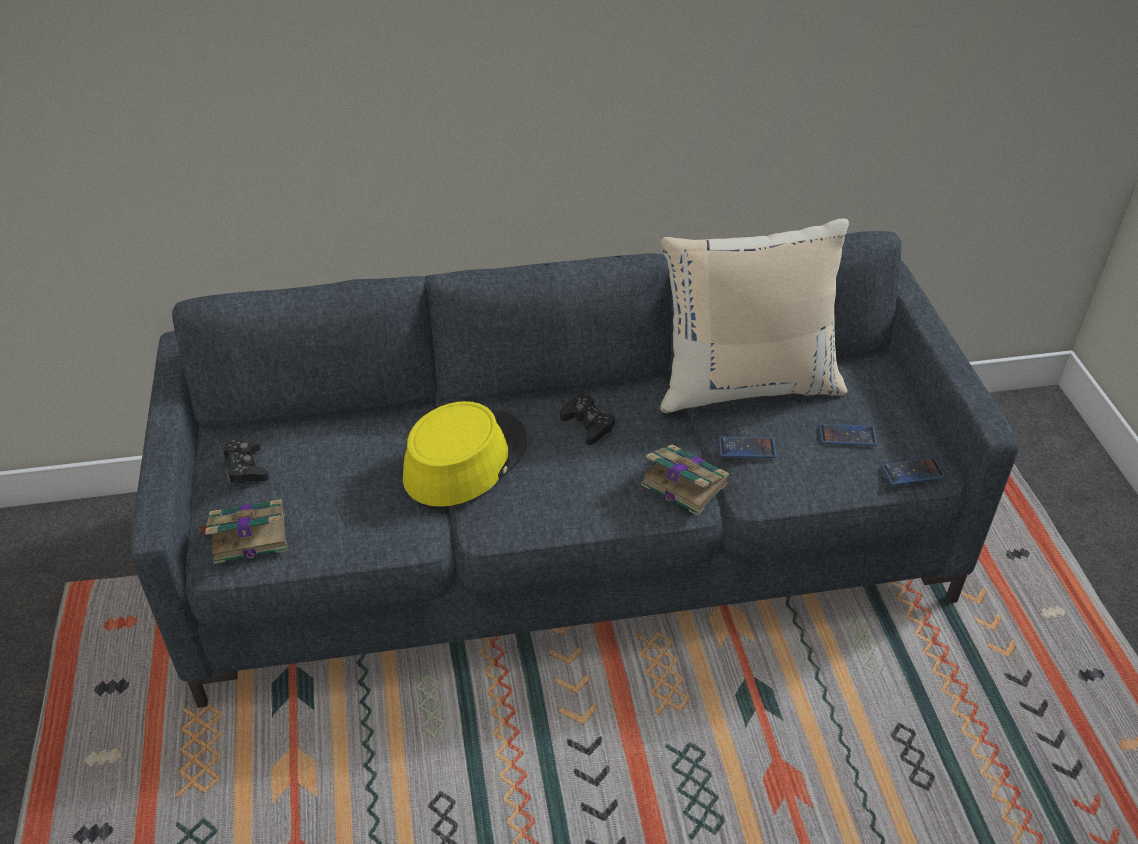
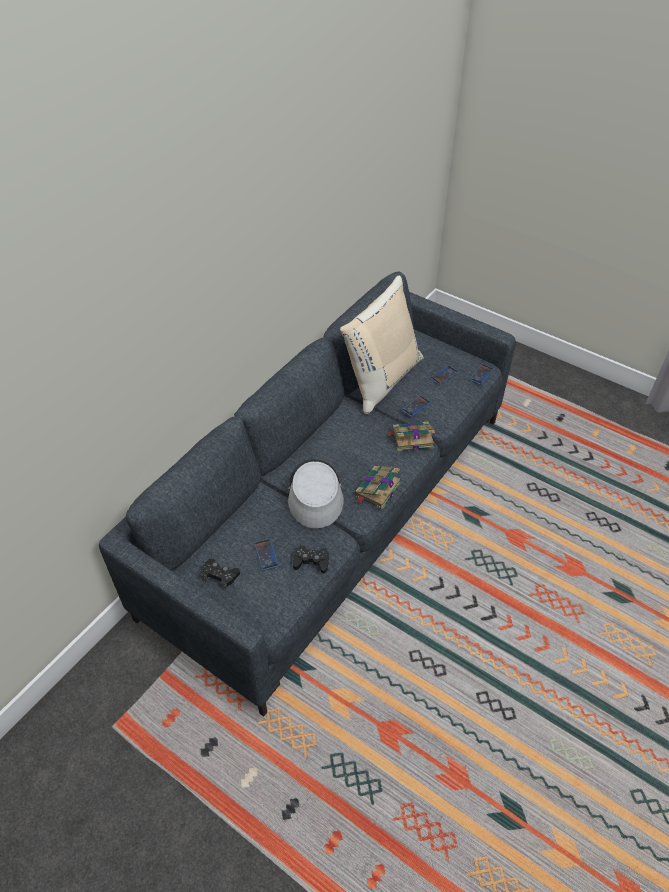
camera: 45 degrees left, 5 degrees up
(247, 535) = (267, 603): book -> book (377, 490)
(319, 483) = (266, 555): none -> phone
(464, 459) = (314, 494): yellow hat -> grey hat
(588, 424) = (344, 441): black game controller -> black game controller (311, 561)

